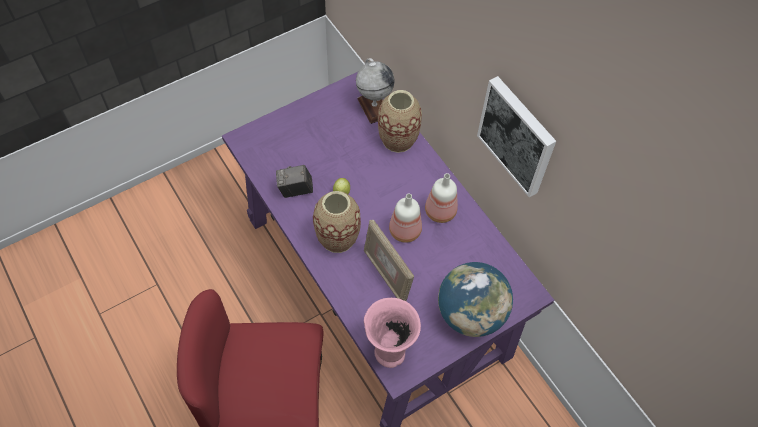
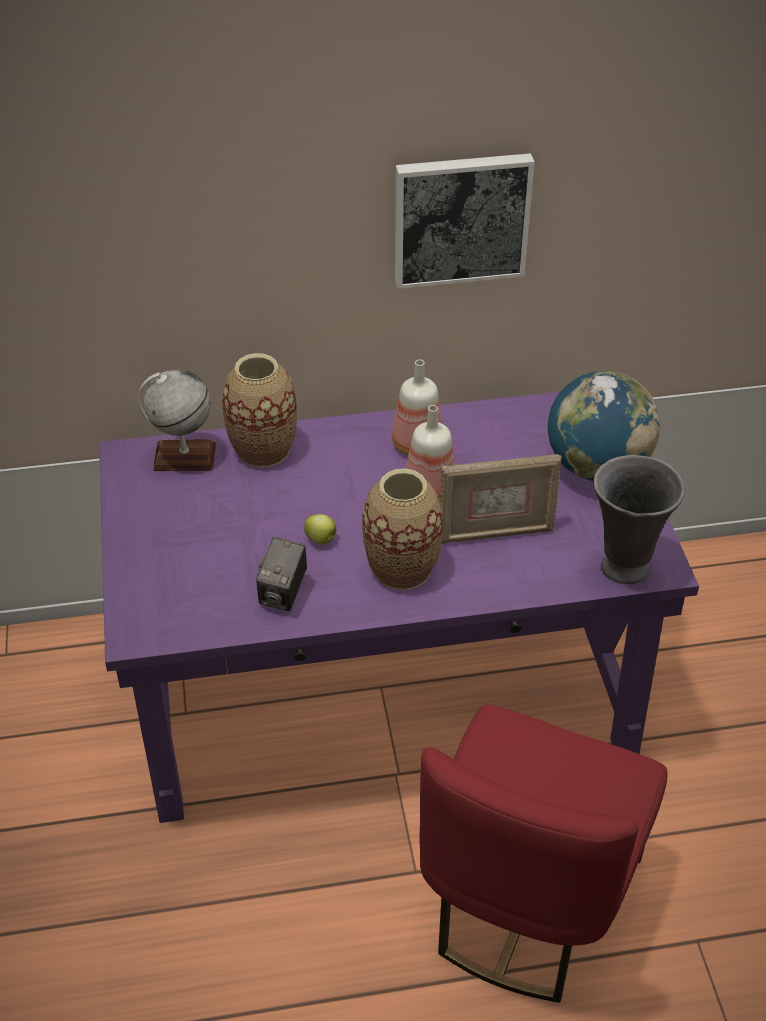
camera: 65 degrees left, 15 degrees down
(389, 352) = (623, 567): pink vase -> grey vase

